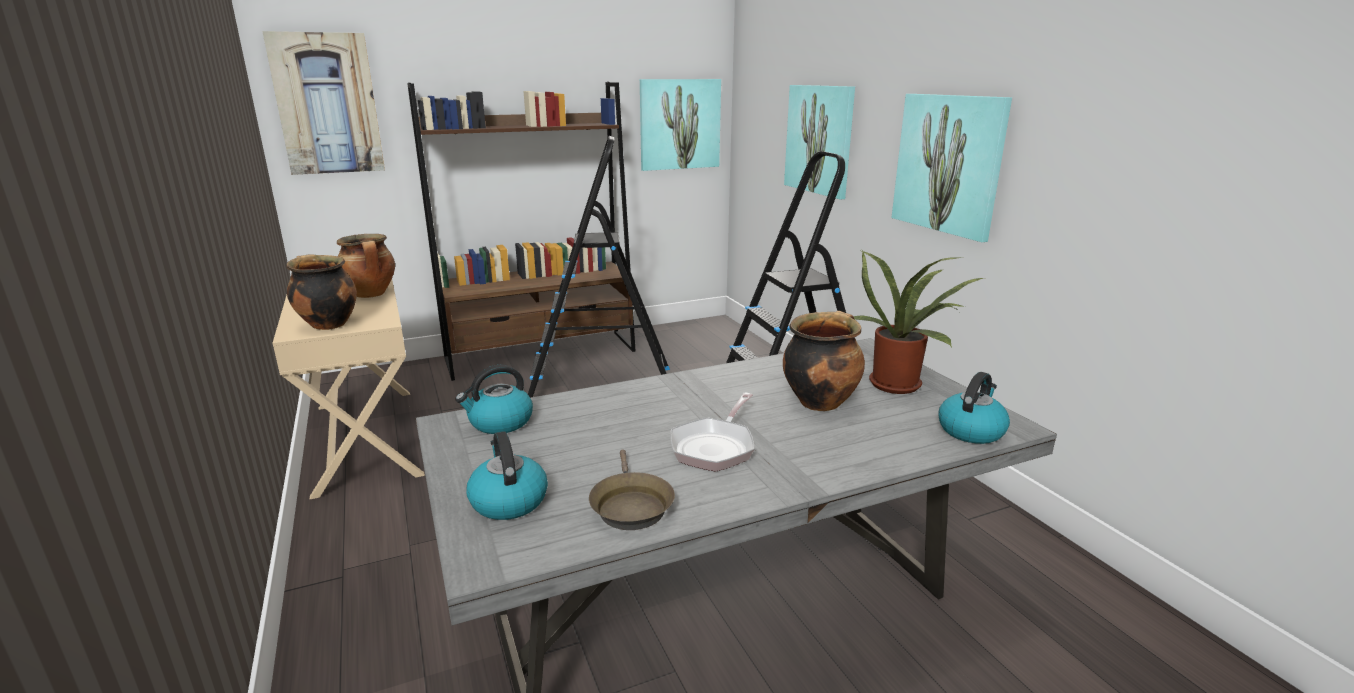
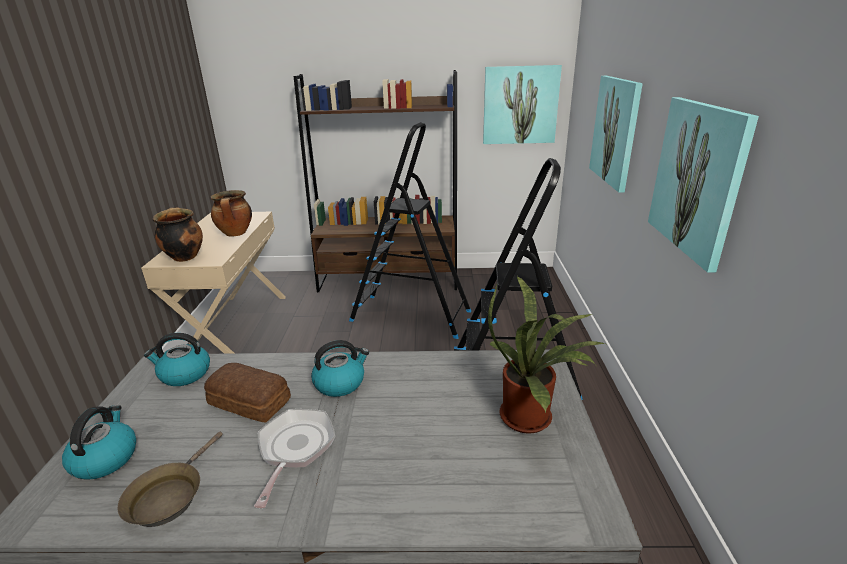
camera: 25 degrees right, 5 degrees up
(327, 104) = (249, 90): picture -> none
(616, 427) = (249, 402): none -> bread
(715, 447) = (295, 449): frying pan -> frying pan turned 135 degrees clockwise
(820, 401) = (434, 419): cooking pot -> none
(971, 430) = (545, 506): kettle -> kettle (340, 383)

